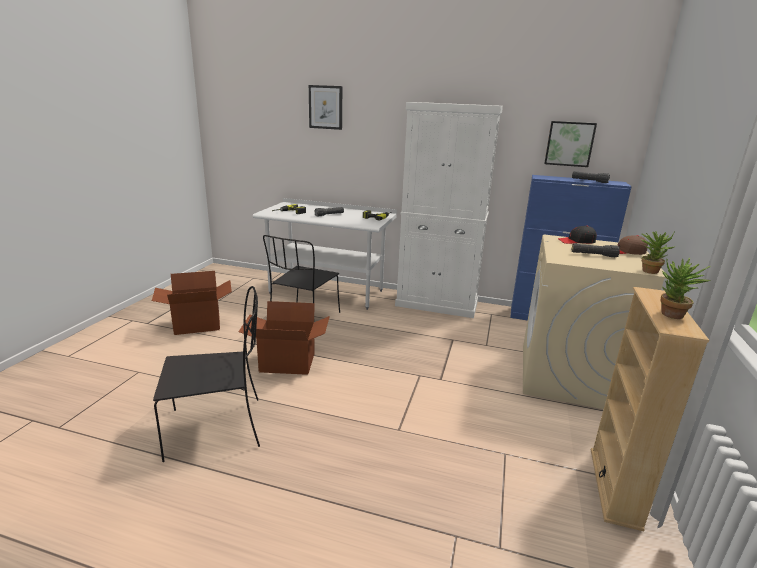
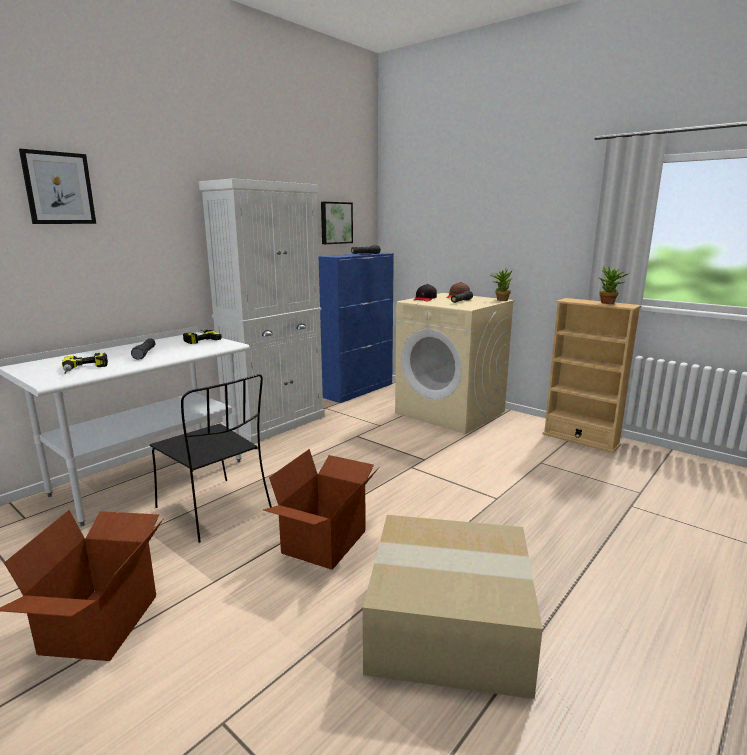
camera: 65 degrees left, 5 degrees down
(218, 427) = (451, 622): black chair -> cardboard box

